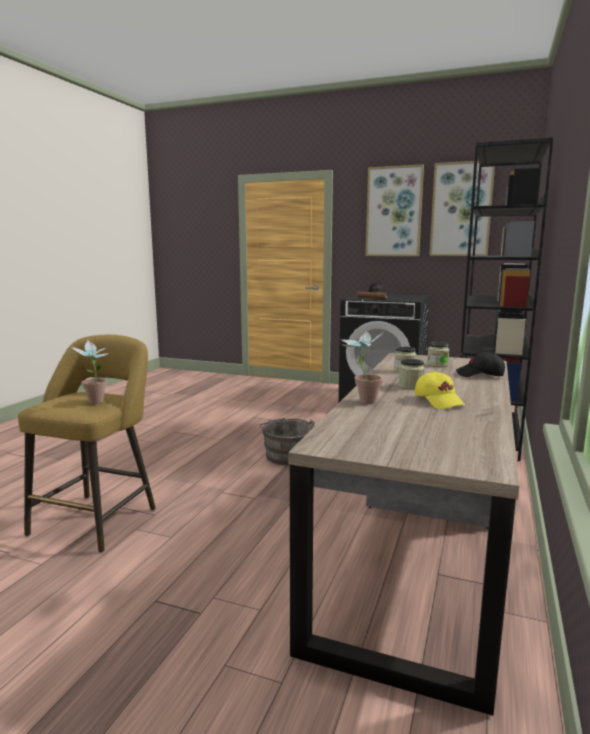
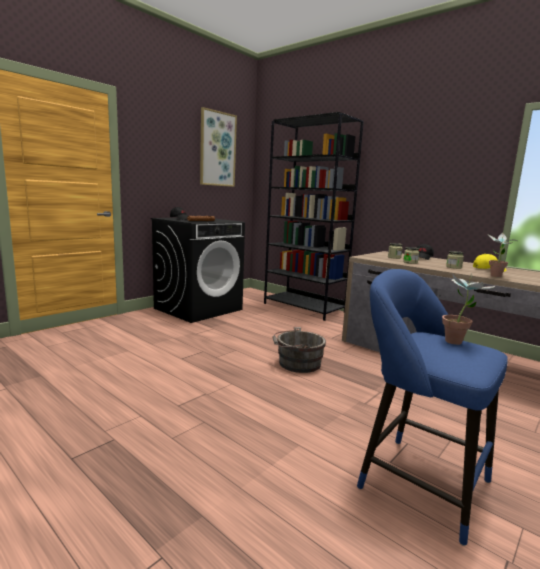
camera: 70 degrees left, 0 degrees up
(98, 518) = (416, 481): yellow stool -> blue stool
(394, 212) = (173, 143): picture -> none

